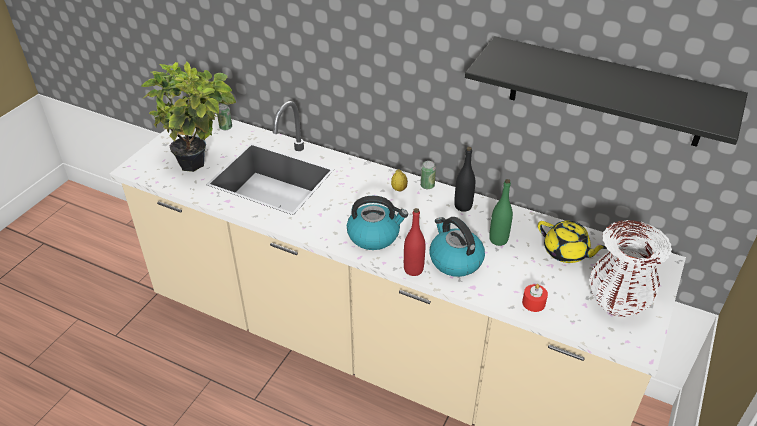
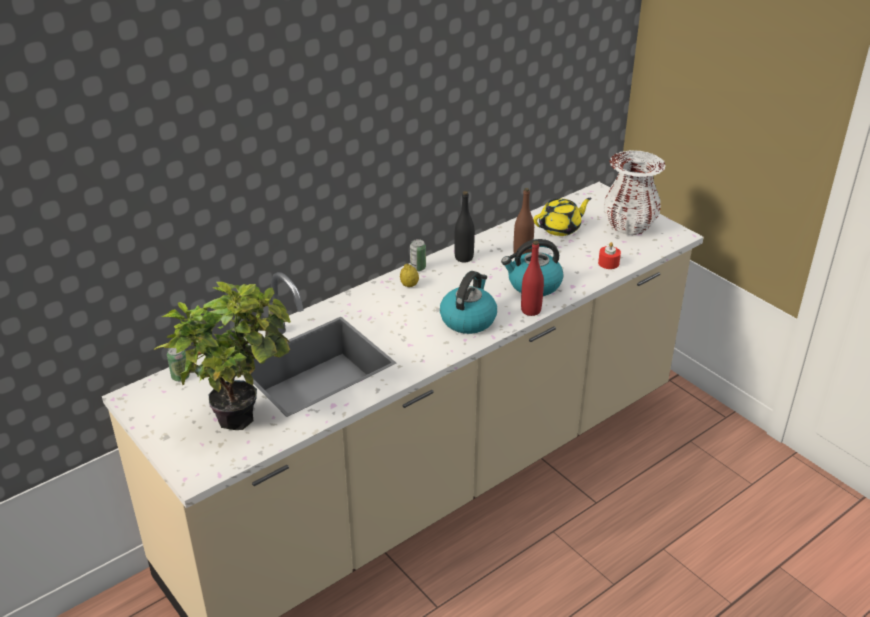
camera: 65 degrees left, 5 degrees down
(498, 240) = (522, 254): green bottle -> brown bottle
(606, 92) = (529, 78): black shelf -> none

